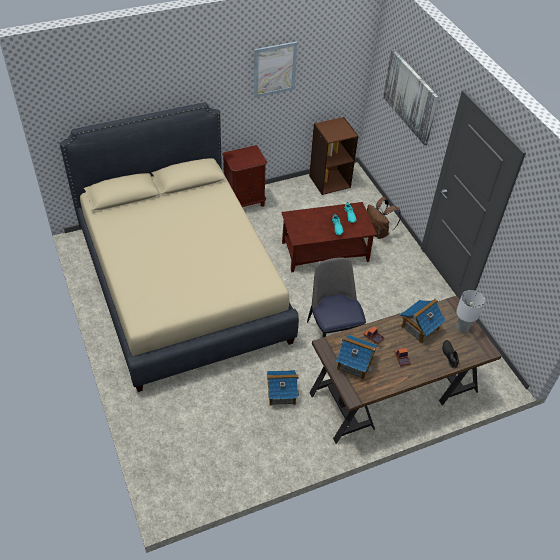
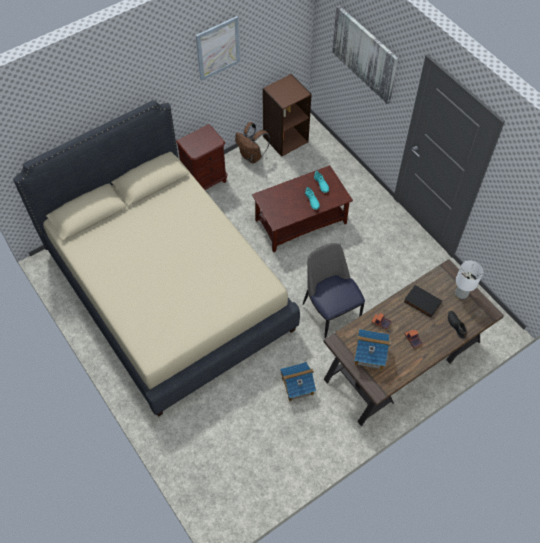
camera: 10 degrees left, 10 degrees up
(379, 233) = (348, 189): brown backpack -> brown backpack (252, 156)
(419, 328) = (421, 302): toy house -> black book

